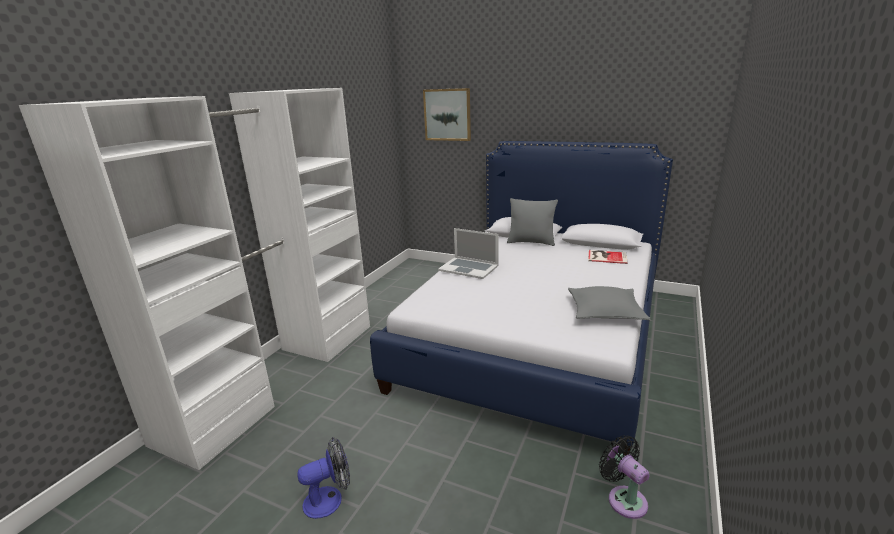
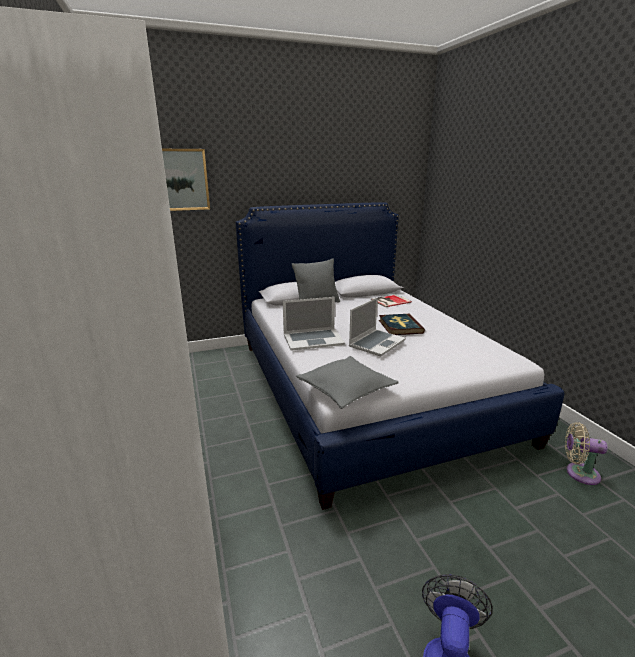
camera: 45 degrees left, 0 degrees up
(508, 286) = (376, 343): none -> laptop
(561, 280) = (400, 326): none -> book
(605, 312) = (468, 339): grey pillow -> grey pillow (346, 389)
(624, 499) = (578, 473): black fan -> beige fan

